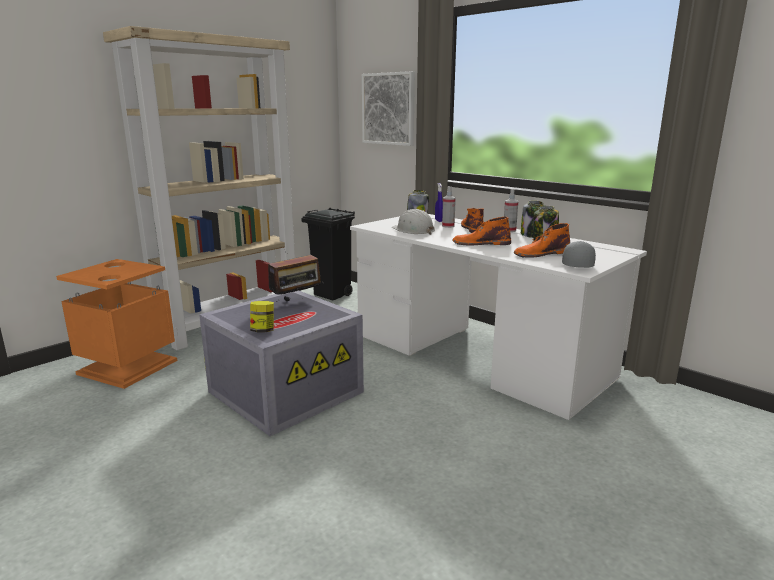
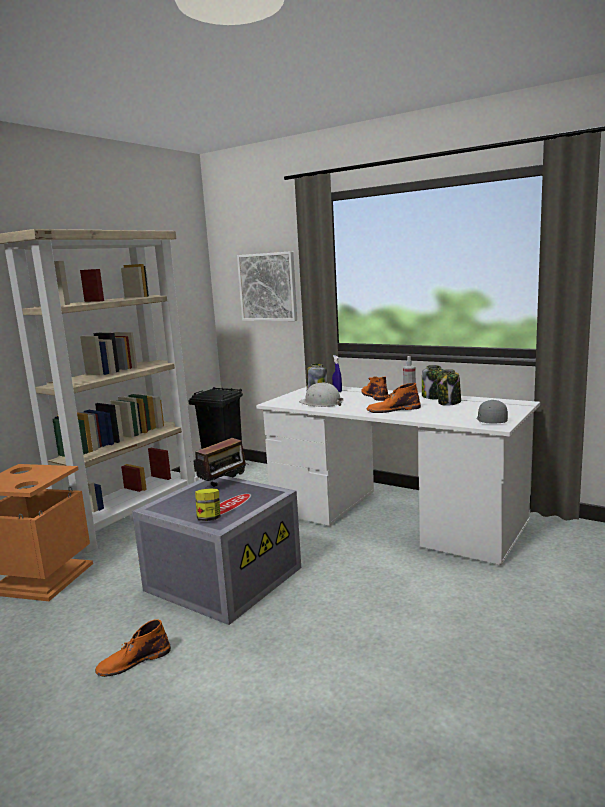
camera: 10 degrees left, 5 degrees down
(448, 226) = (350, 395): spray bottle -> none
(541, 253) = (453, 414): orange boot -> orange boot (133, 661)

